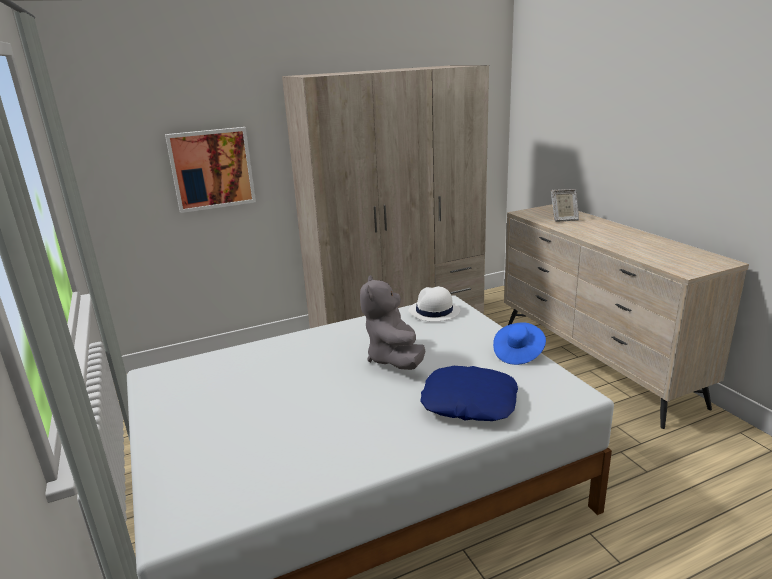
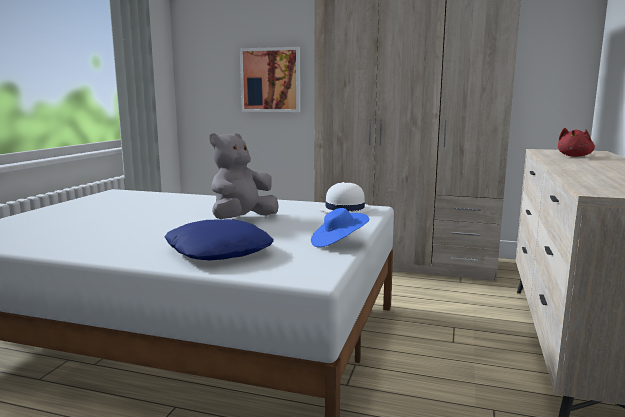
camera: 40 degrees right, 10 degrees down
(563, 219) = (575, 156): picture frame -> red plush toy

